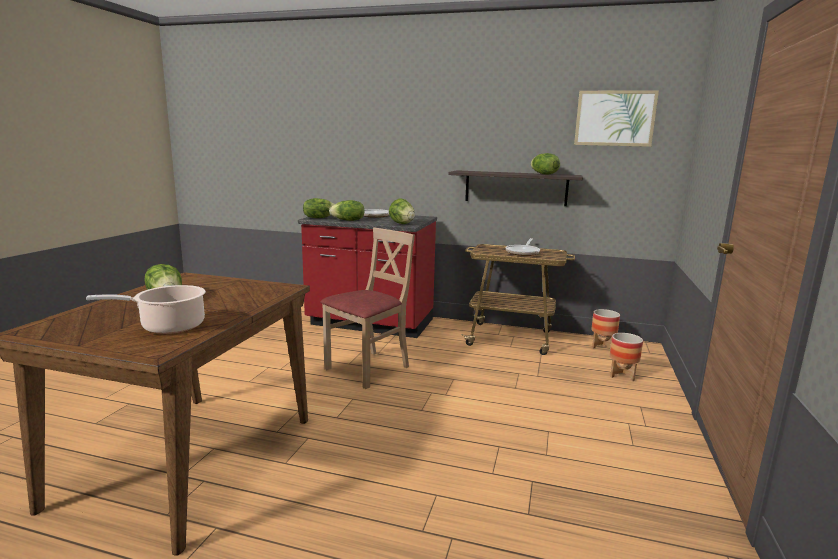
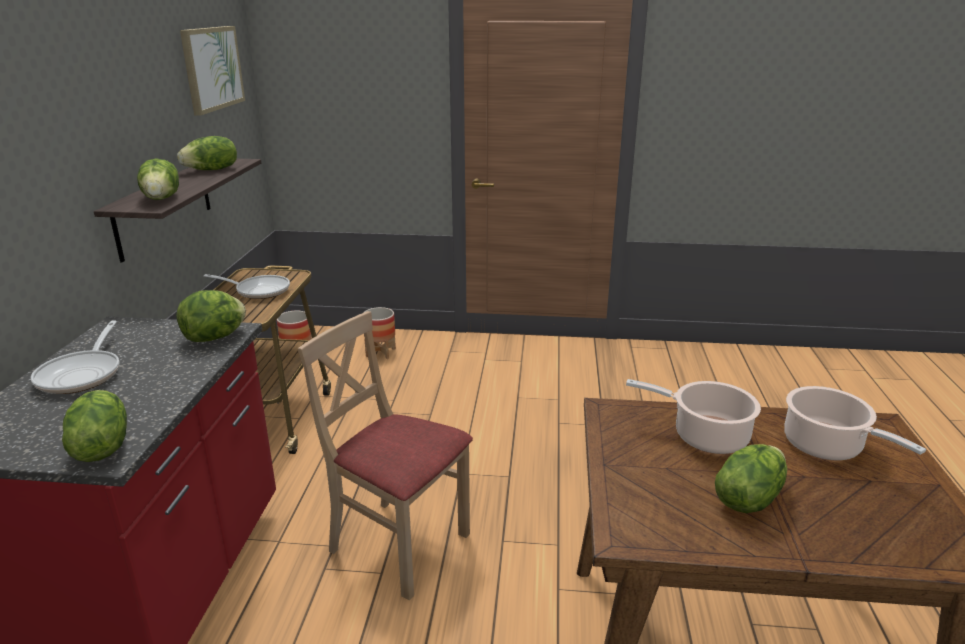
camera: 100 degrees left, 10 degrees up
(230, 301) = (705, 436): none -> cooking pot
(348, 220) = (159, 398): lettuce -> lettuce (163, 198)

